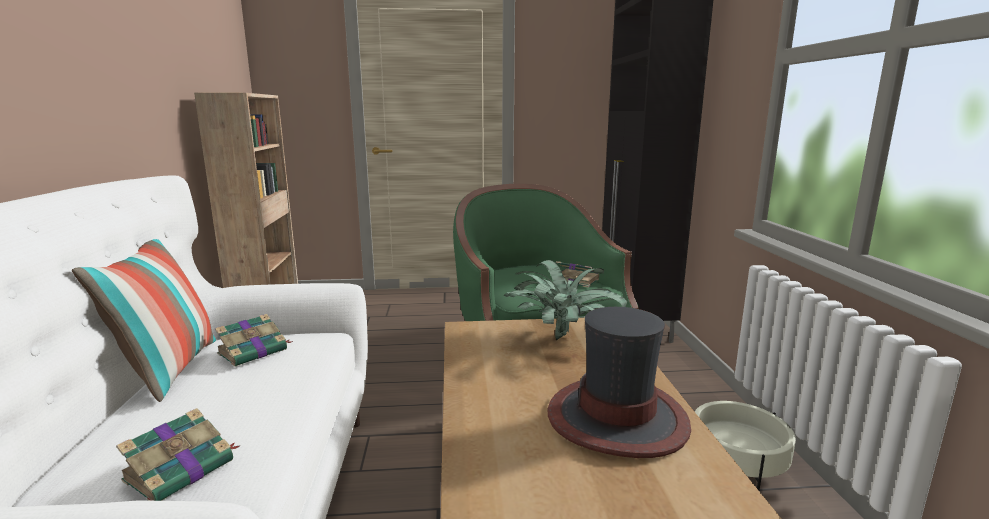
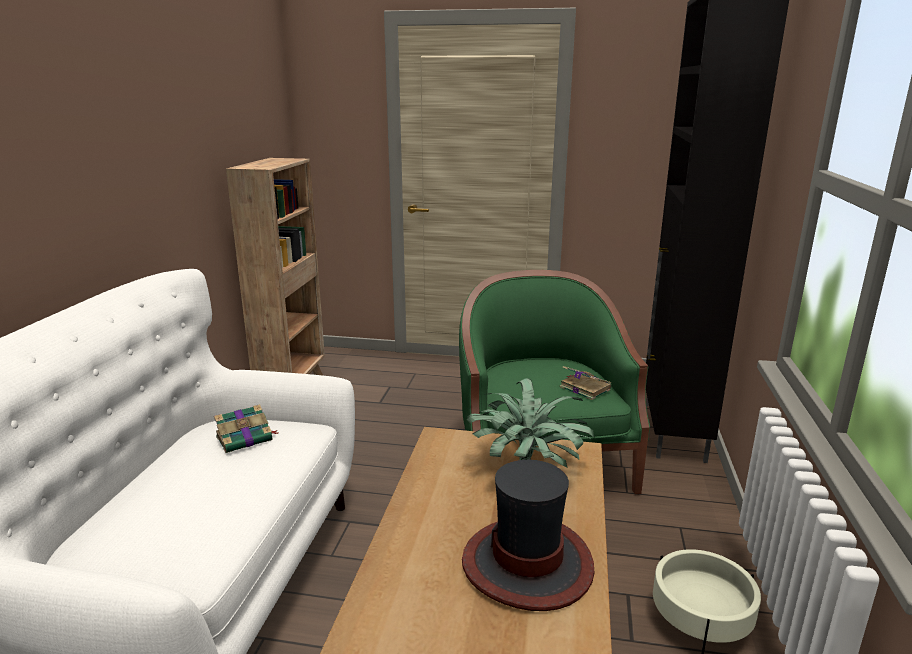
camera: 15 degrees right, 5 degrees up
(168, 370) = (176, 447): pillow -> none
(182, 469) = (162, 547): book -> none

